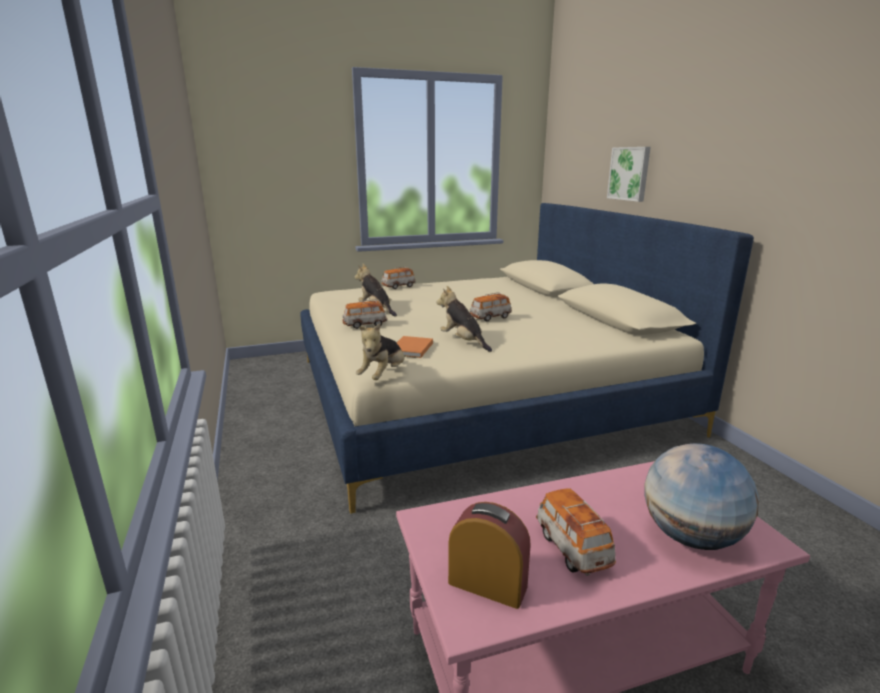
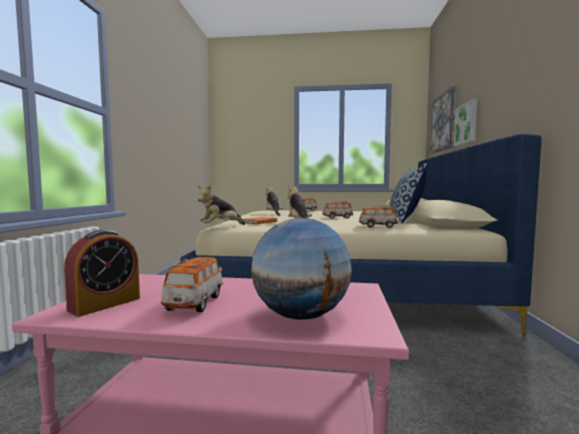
camera: 25 degrees right, 15 degrees down
(365, 325) = (254, 216): toy car -> toy car (377, 226)
(487, 584) = (105, 304): alarm clock -> alarm clock turned 75 degrees clockwise
(572, 313) = (405, 220): none -> pillow
(583, 155) = (443, 122): none -> picture

